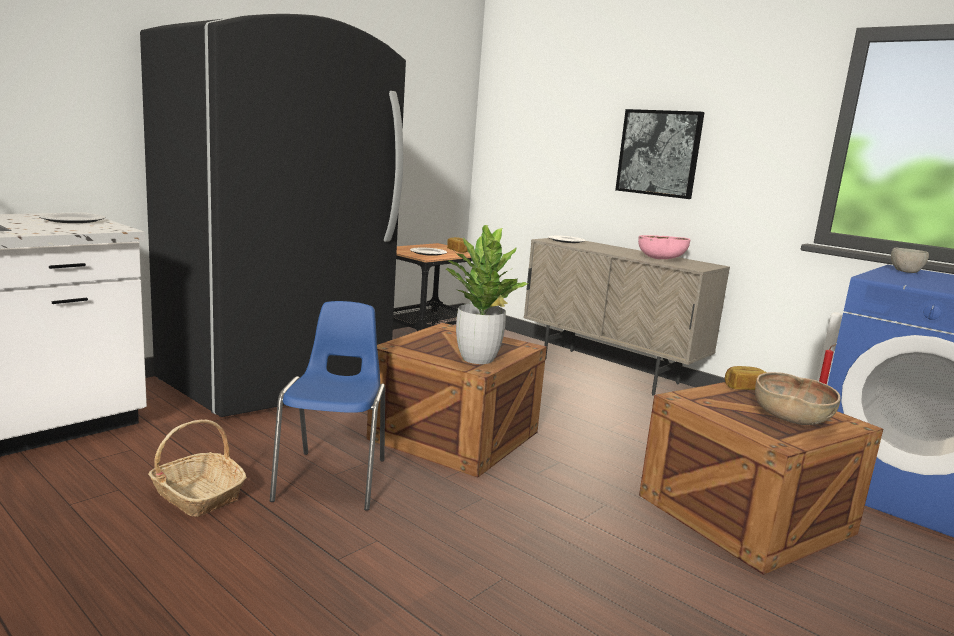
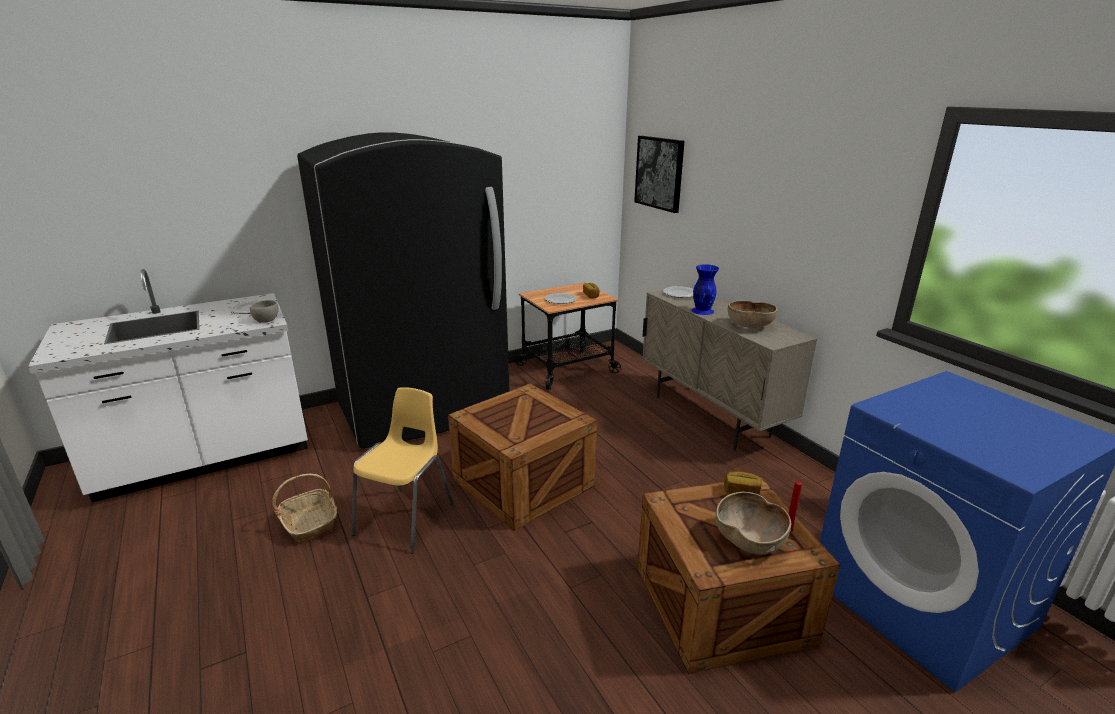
camera: 20 degrees right, 10 degrees up
(333, 479) = (406, 518): blue chair -> yellow chair
(477, 359) = (522, 434): potted plant -> none
(603, 250) = (702, 311): none -> blue vase
(659, 153) = (762, 218): picture -> picture (659, 173)
(661, 259) = (749, 326): pink bowl -> brown bowl
(904, 271) = (945, 389): grey bowl -> grey bowl (266, 320)

